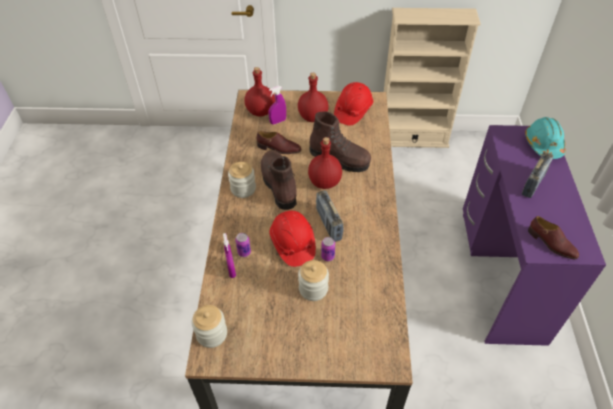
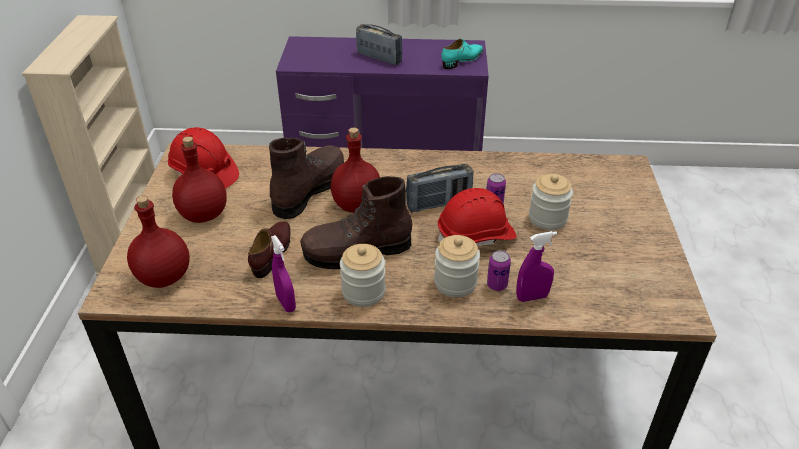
camera: 90 degrees left, 10 degrees down
(212, 334) = (644, 311): jar -> jar (455, 283)
(278, 121) = (201, 255): purple spray bottle -> purple spray bottle (286, 303)
(543, 144) = (318, 45): turquoise hard hat -> none
(551, 244) = (463, 60): brown shoe -> turquoise shoe

